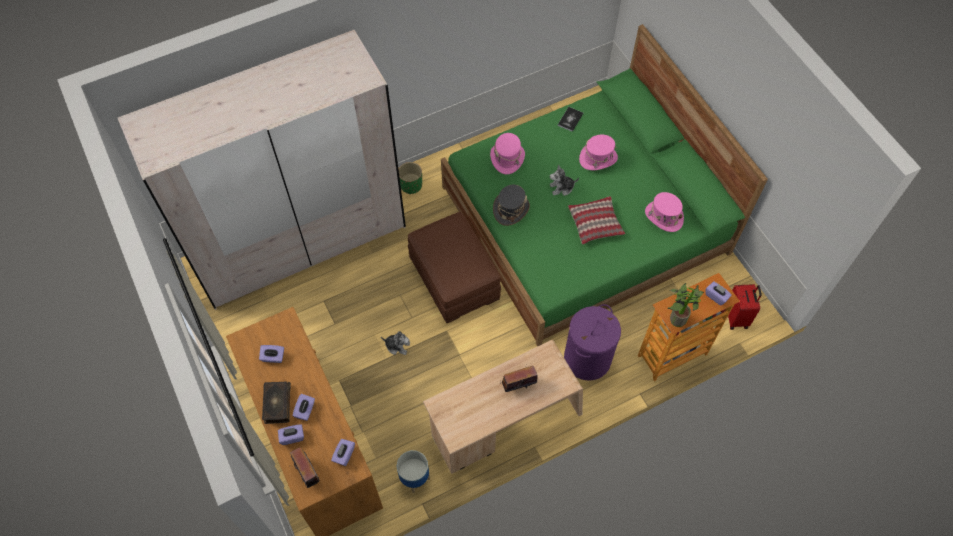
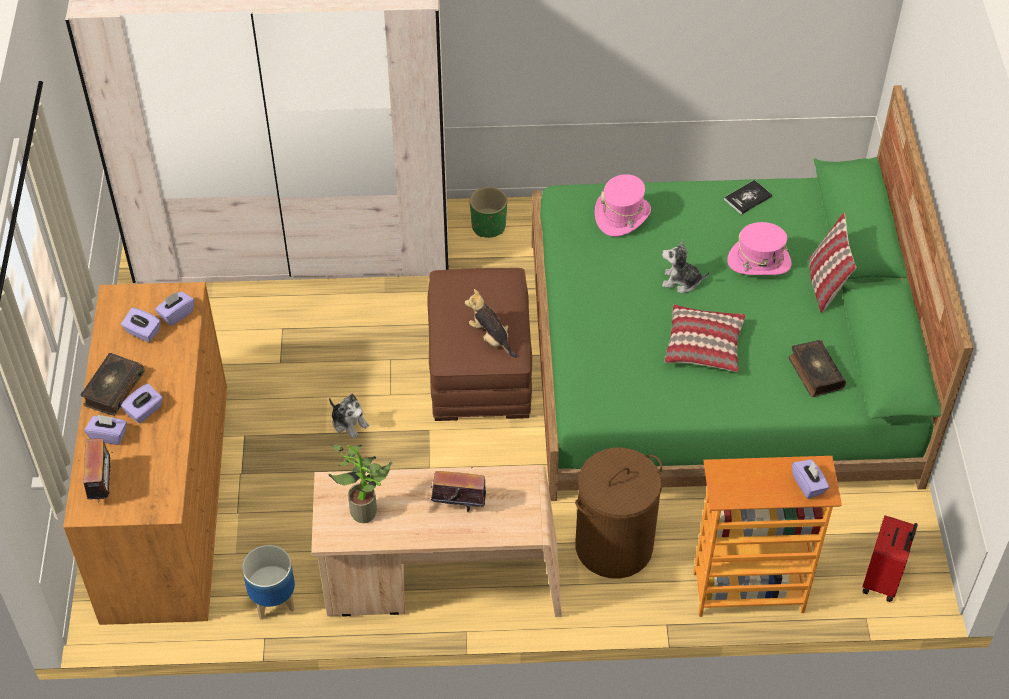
camera: 25 degrees right, 10 degrees down
(344, 455) = (161, 484): purple tissue box -> purple tissue box (176, 314)
(467, 265) = (491, 338): none -> plush toy
(511, 209) = (589, 283): grey hat -> none
(587, 358) = (614, 545): purple laundry basket -> brown laundry basket
(640, 159) = (825, 284): none -> pillow
(663, 217) = (814, 373): pink hat -> book
(677, 317) = (731, 490): potted plant -> potted plant (366, 509)

